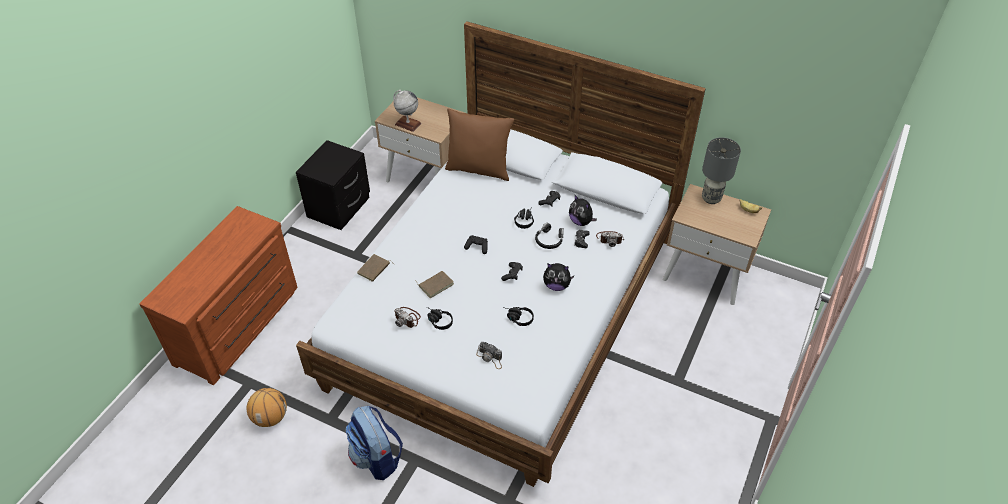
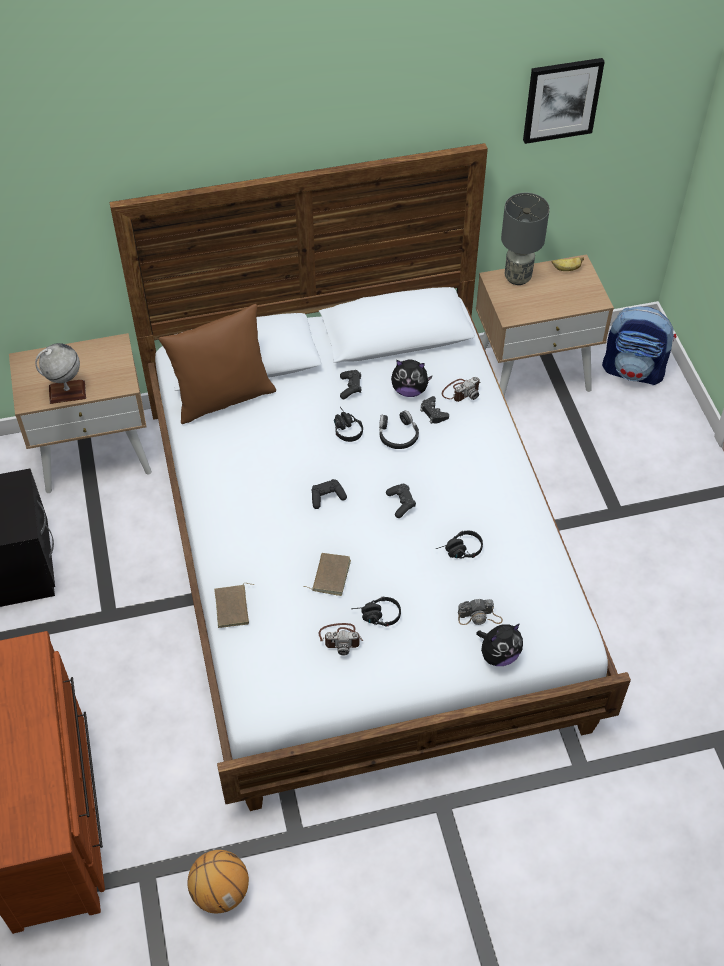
camera: 40 degrees left, 5 degrees up
(377, 458) = (398, 836): backpack -> backpack (633, 371)
(556, 285) = (461, 484): plush toy -> plush toy (498, 655)
(769, 81) = (561, 99): none -> picture

